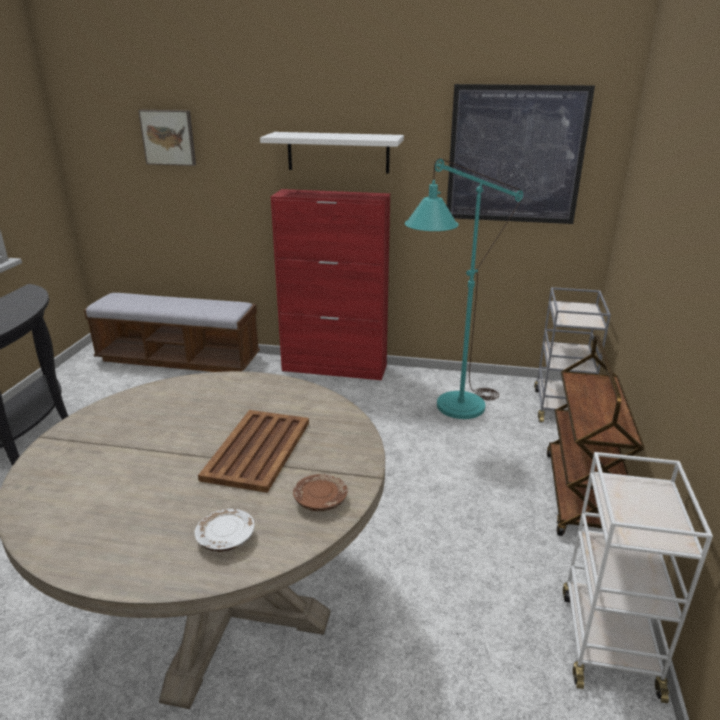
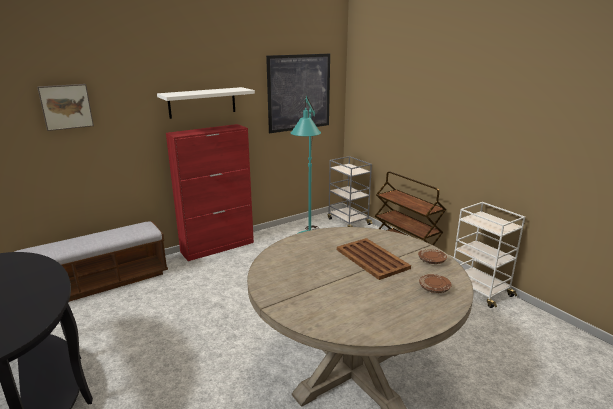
camera: 45 degrees left, 5 degrees down
(225, 538) = (434, 288): white plate -> brown plate

